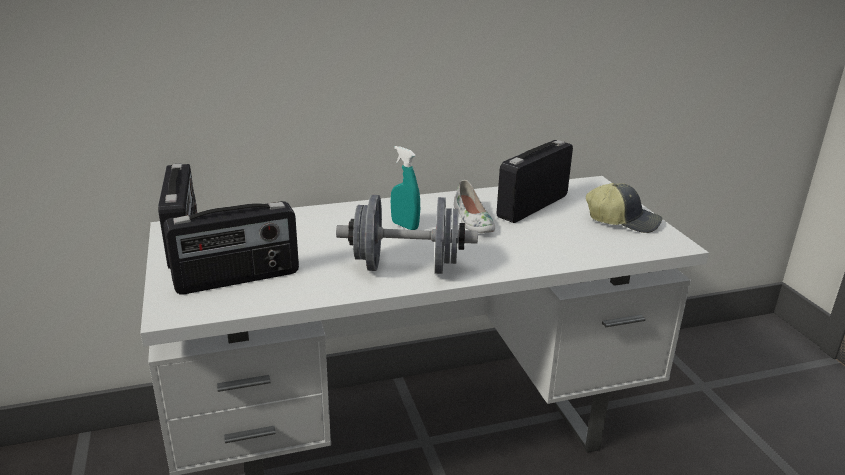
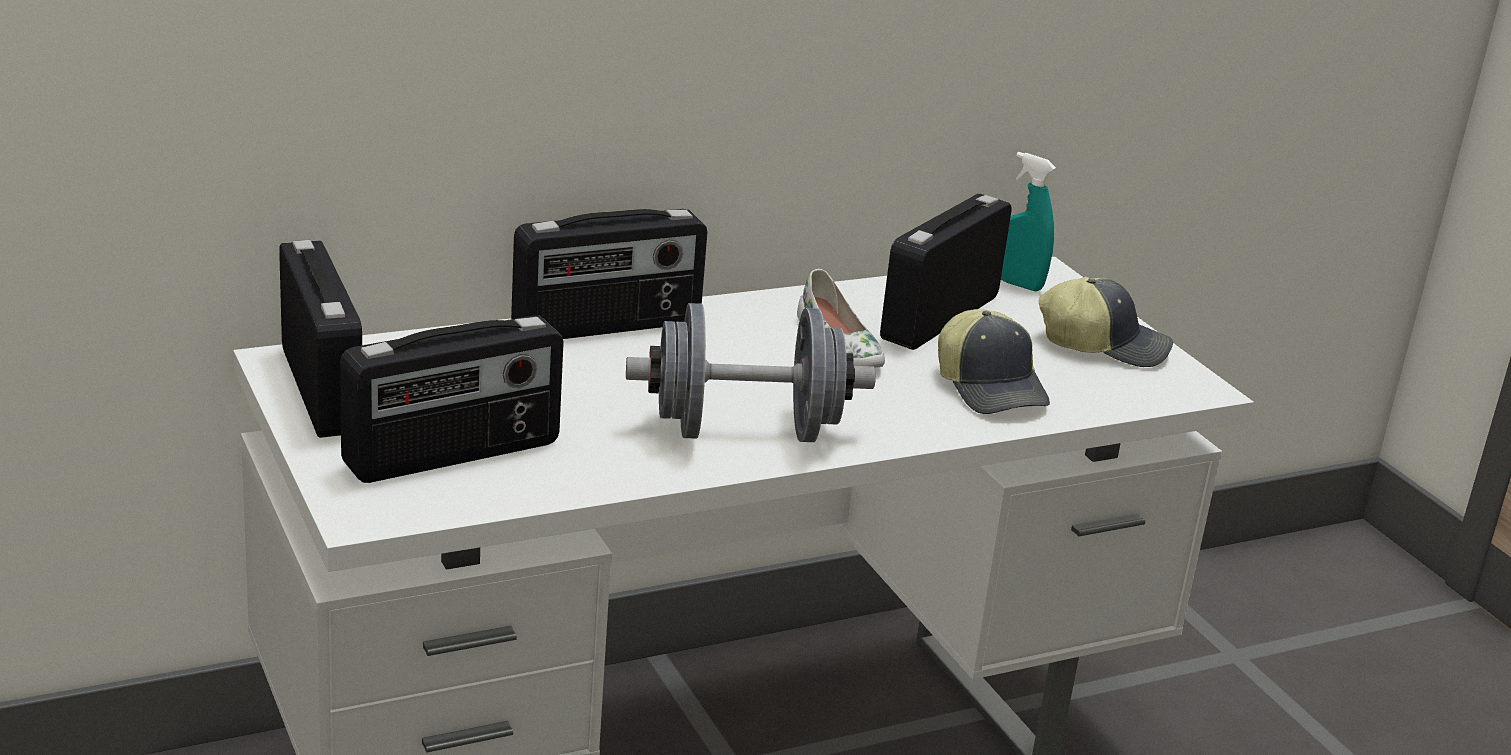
camera: 10 degrees left, 0 degrees up
(350, 210) = (607, 326): none -> radio
(405, 226) = (718, 356): turquoise spray bottle -> turquoise spray bottle (1018, 284)
(554, 244) = (991, 388): none -> cap

